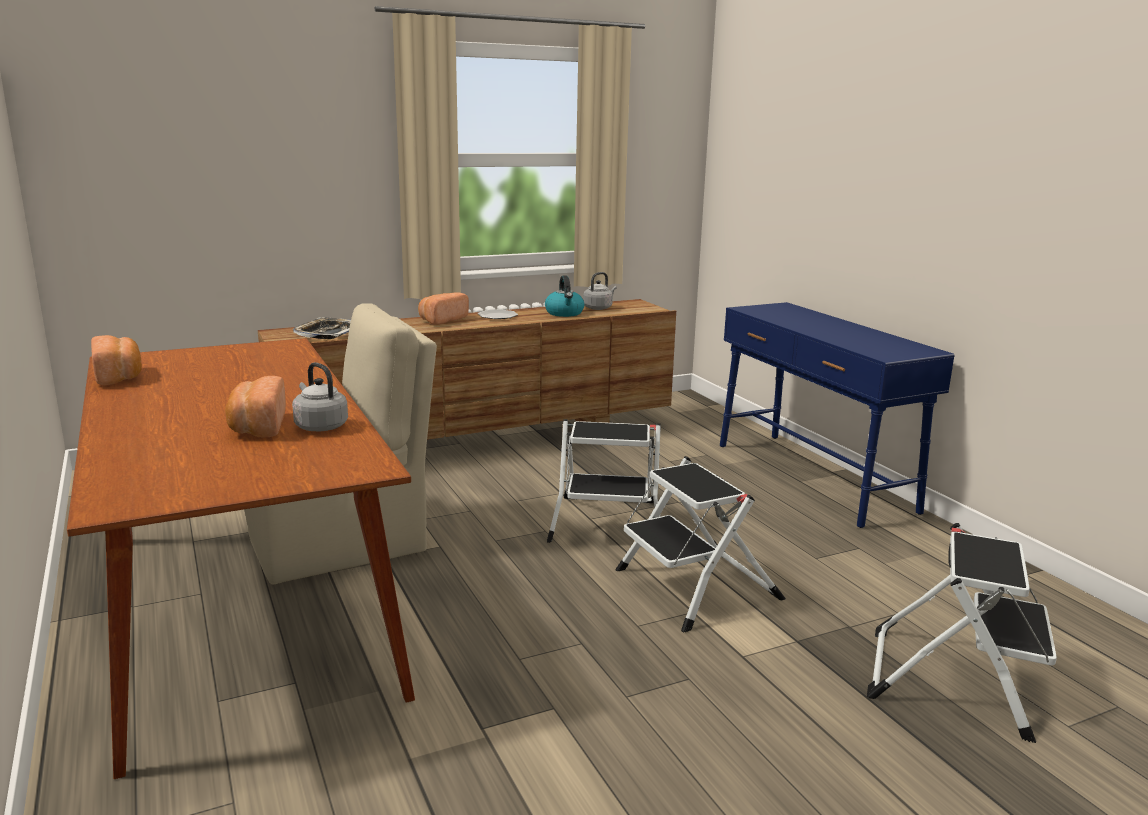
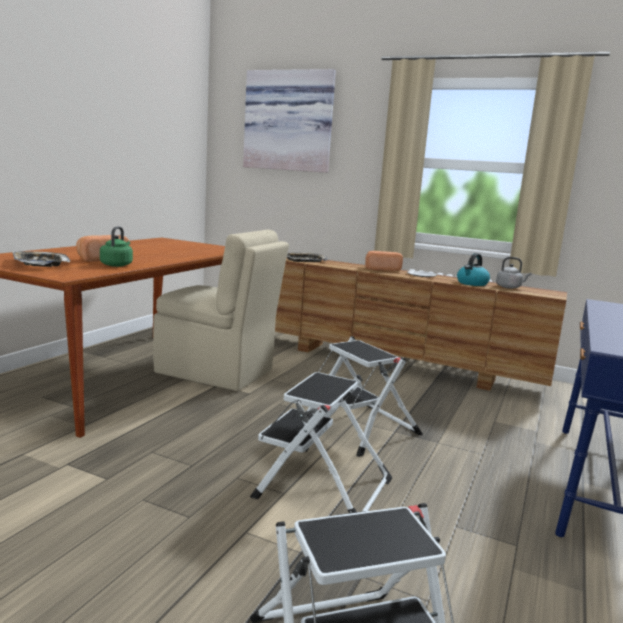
camera: 50 degrees right, 5 degrees down
(119, 376) = (140, 242): bread -> none
(209, 103) = (289, 121): none -> picture
(238, 467) = (40, 263): none -> tray
(319, 426) = (117, 265): grey kettle -> green kettle

